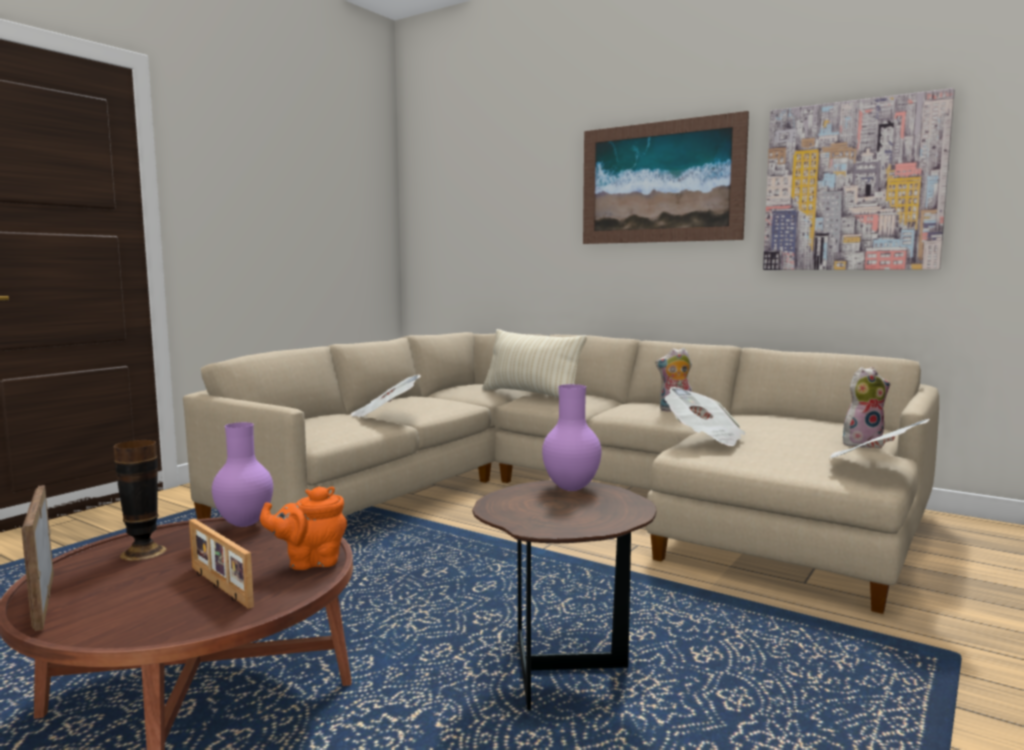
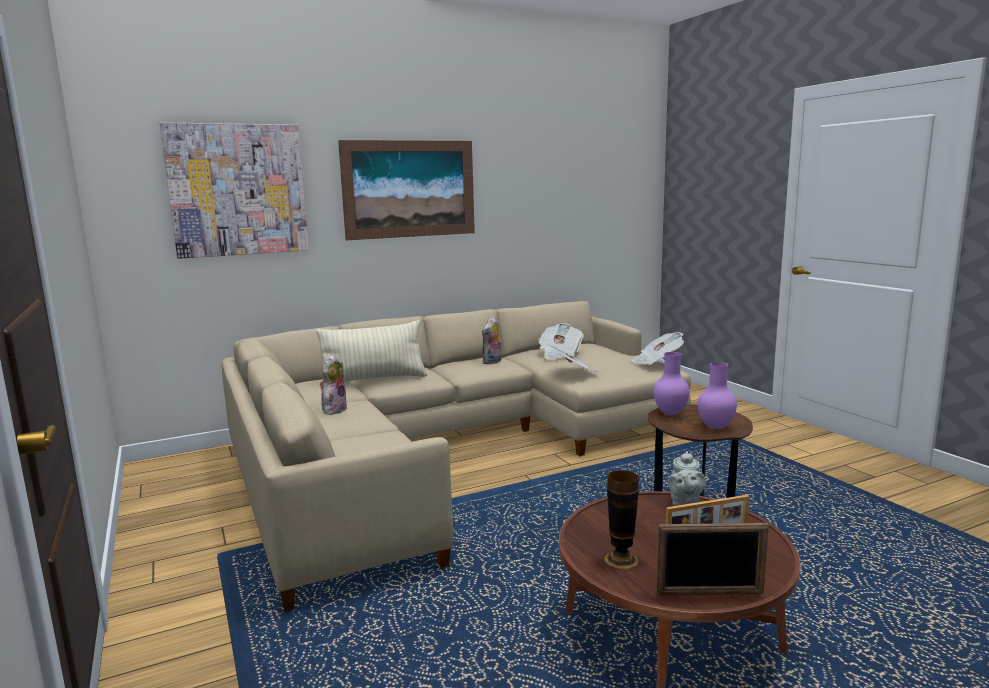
camera: 60 degrees left, 5 degrees up
(243, 524) = (588, 519): purple vase -> purple vase (715, 427)
(310, 562) = (684, 504): orange teapot -> grey teapot
(385, 415) = (371, 429): newspaper -> newspaper (559, 354)
(852, 187) = (534, 197): picture -> picture (238, 190)
(862, 443) = (617, 353): plush toy -> plush toy (334, 409)

